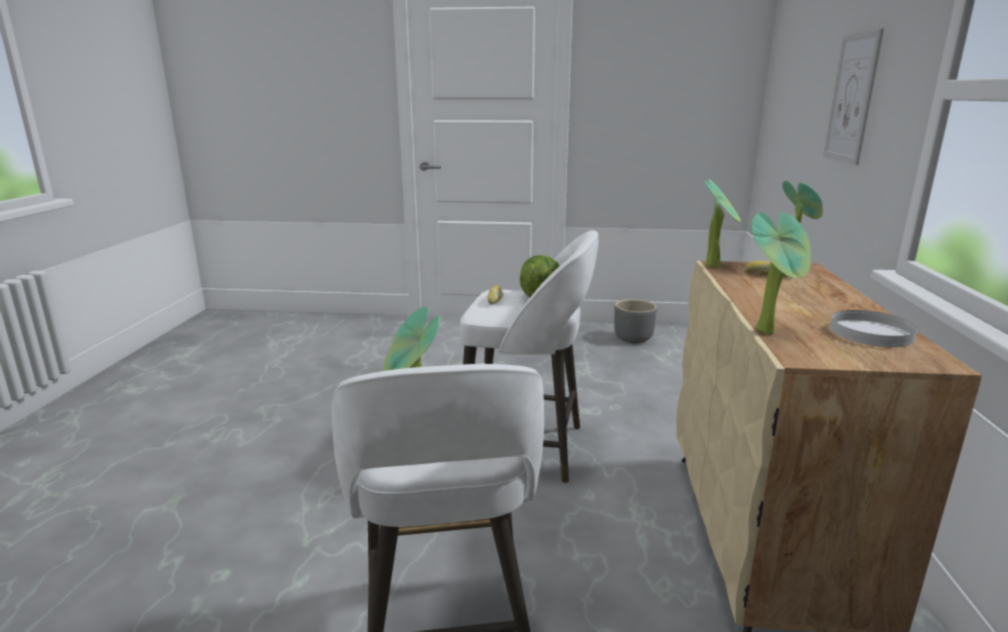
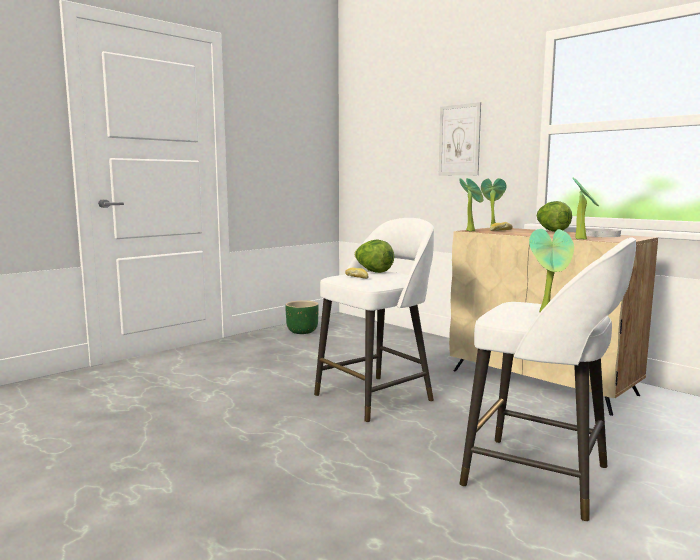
camera: 50 degrees left, 10 degrees down
(633, 339) = (302, 331): grey planter -> green planter
(847, 297) = (551, 231): none -> lettuce

